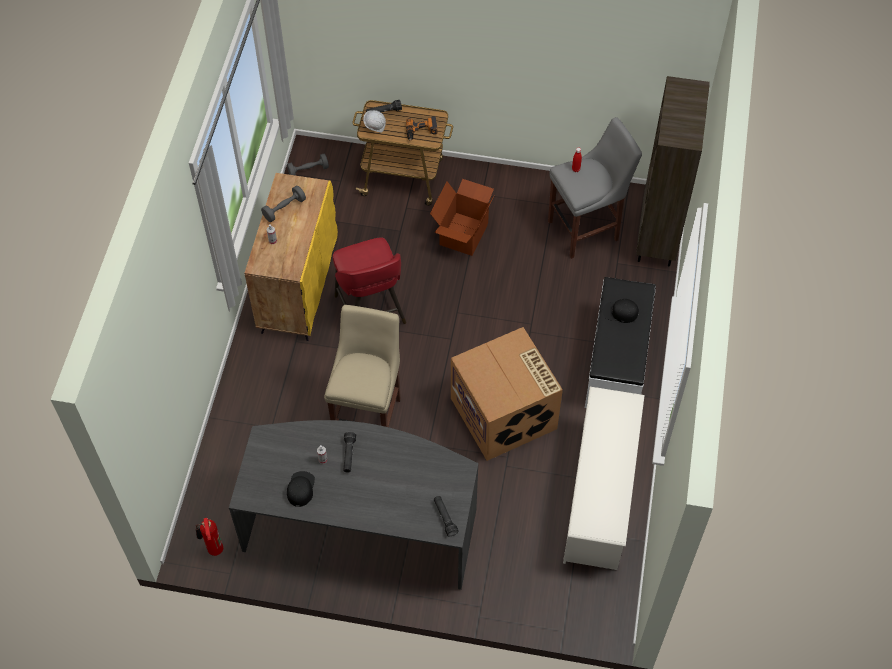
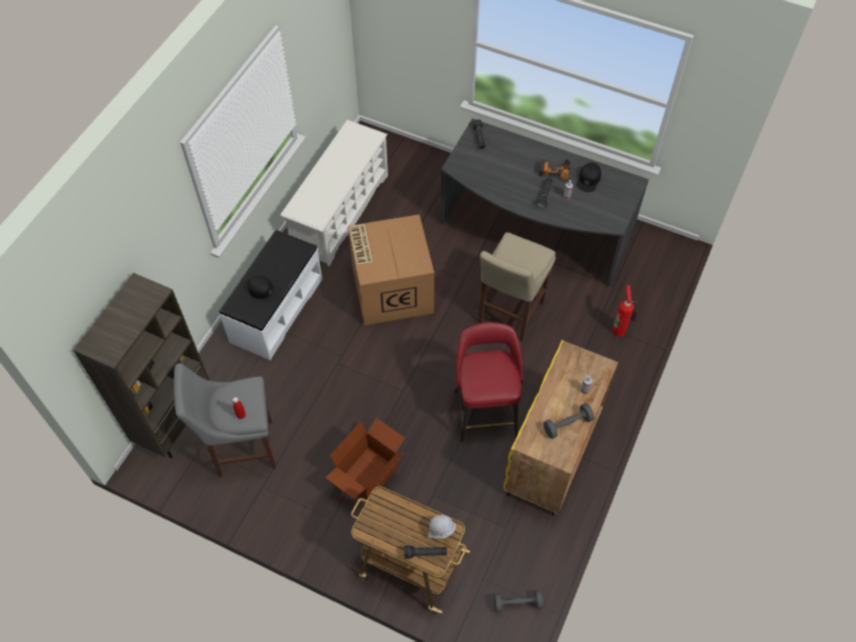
camera: 165 degrees left, 0 degrees up
(214, 550) = (655, 240): fire extinguisher -> fire extinguisher (620, 329)
(421, 131) = (389, 513): power drill -> power drill (554, 170)

